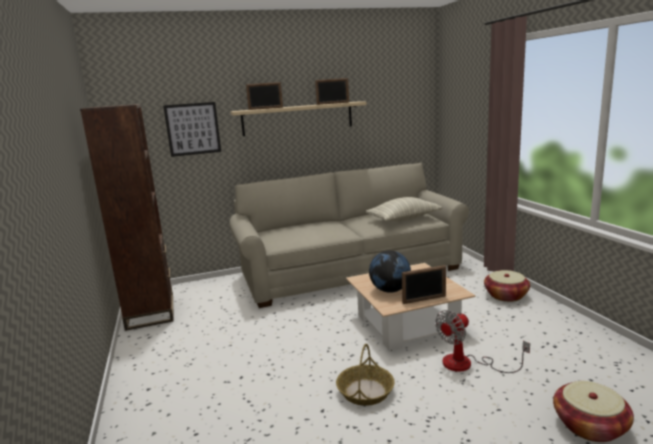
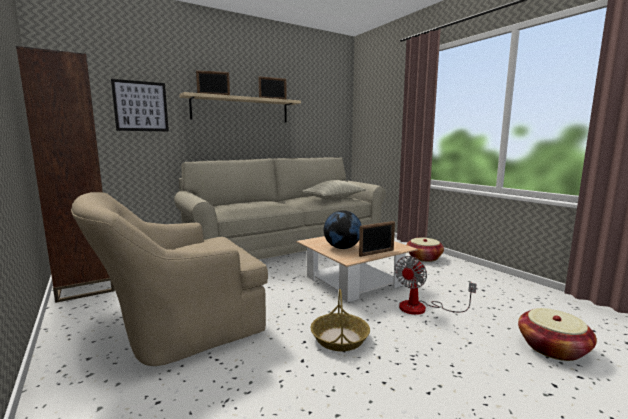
camera: 15 degrees left, 5 degrees down
(222, 365) = (178, 327): none -> beige armchair

